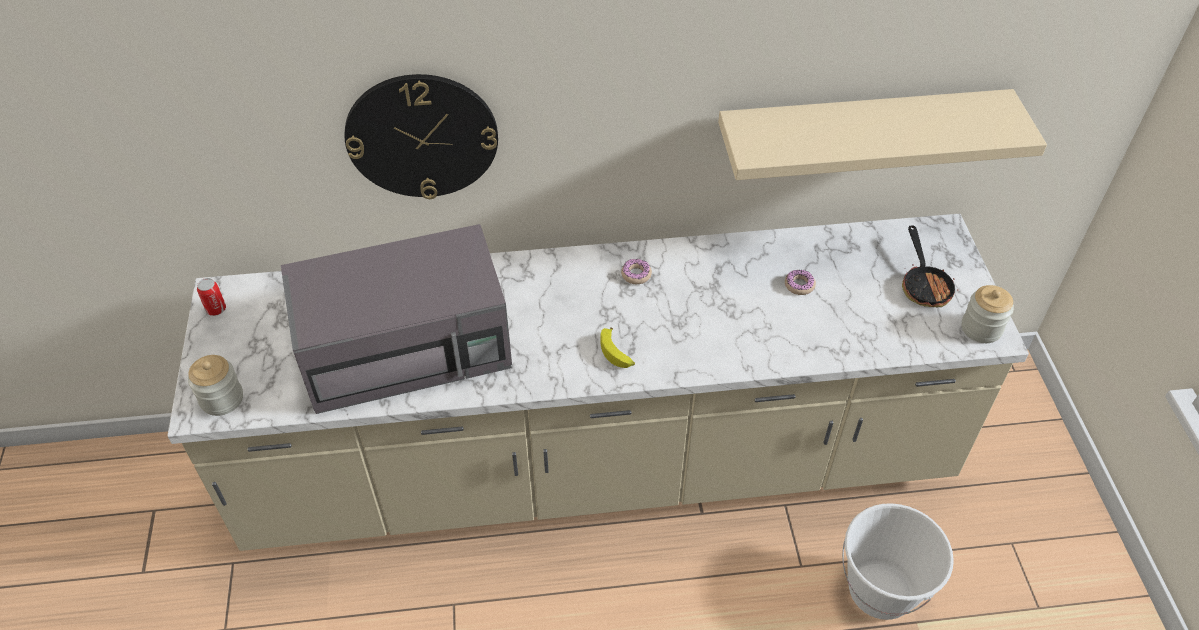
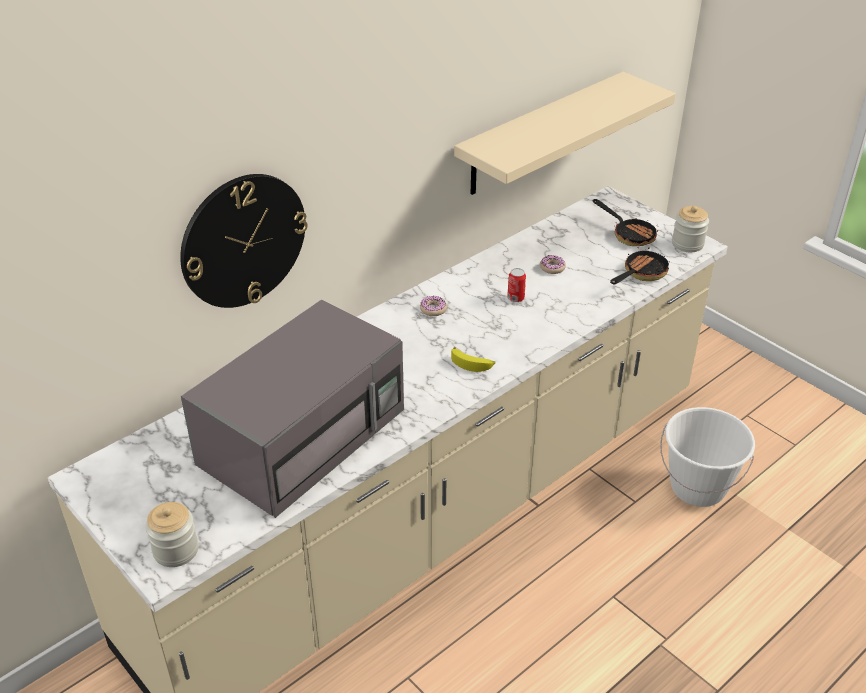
camera: 35 degrees left, 10 degrees down
(216, 309) = (96, 489): can -> can (515, 298)
(889, 339) = (641, 274): none -> frying pan

